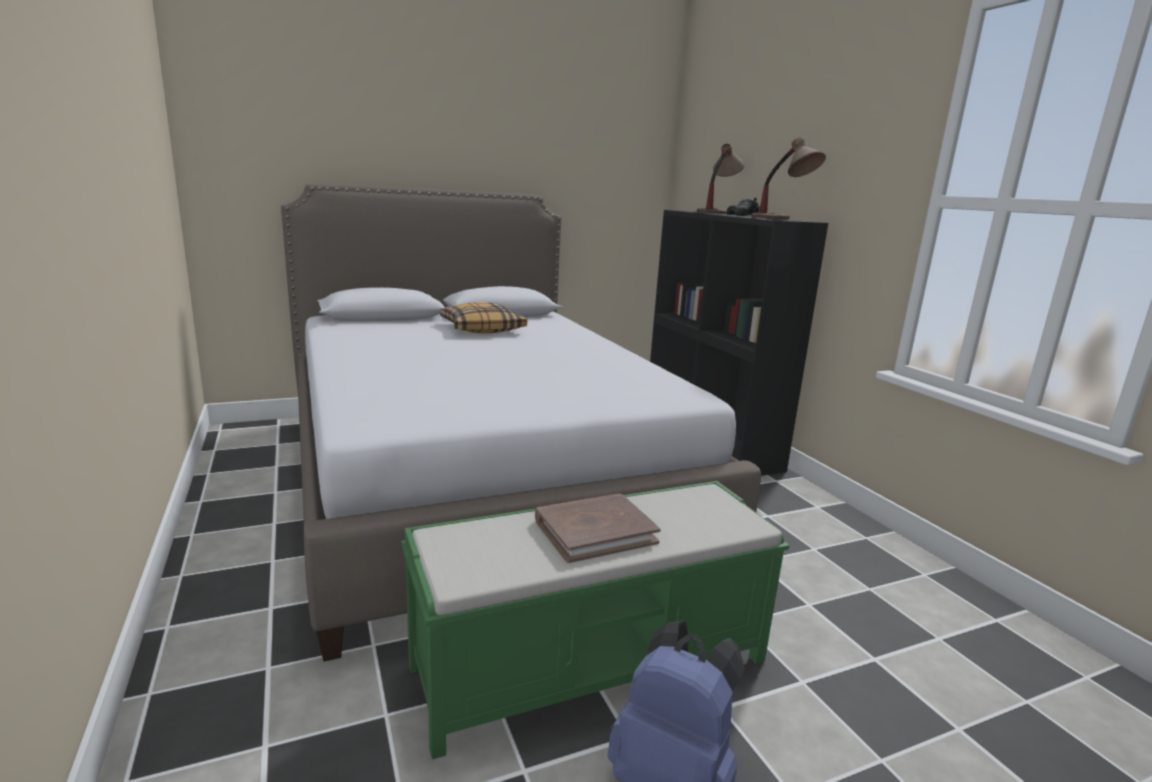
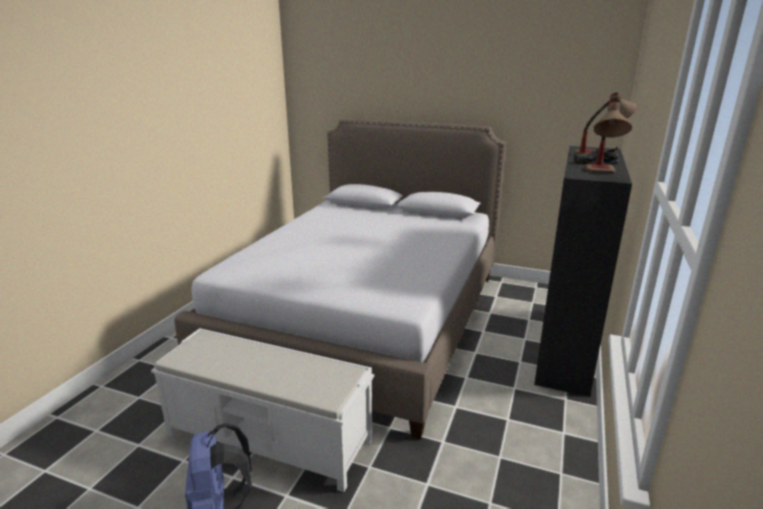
camera: 45 degrees right, 5 degrees up
(482, 328) = (398, 222): pillow -> none
(593, 662) = (270, 438): green bench -> white bench
(595, 531) = (255, 364): brown book -> none

